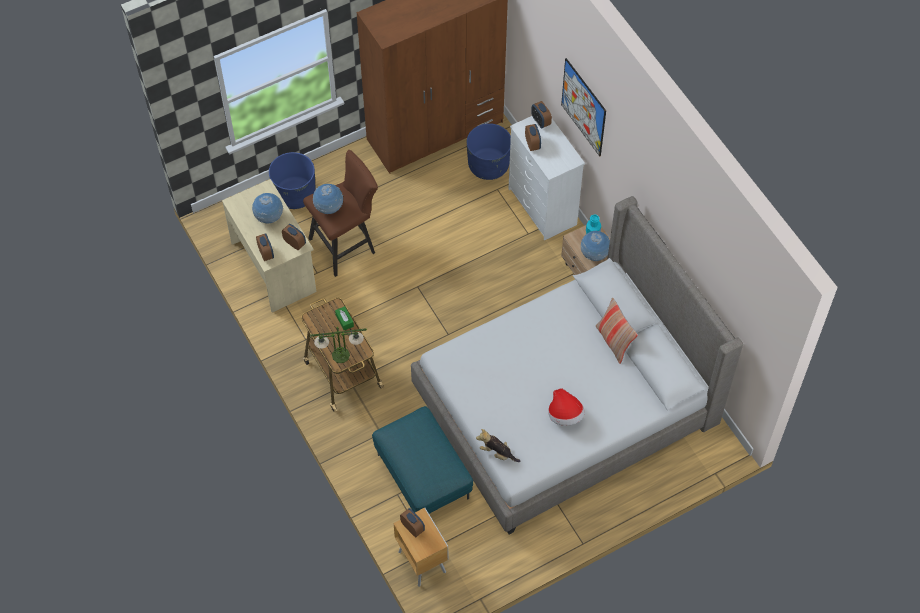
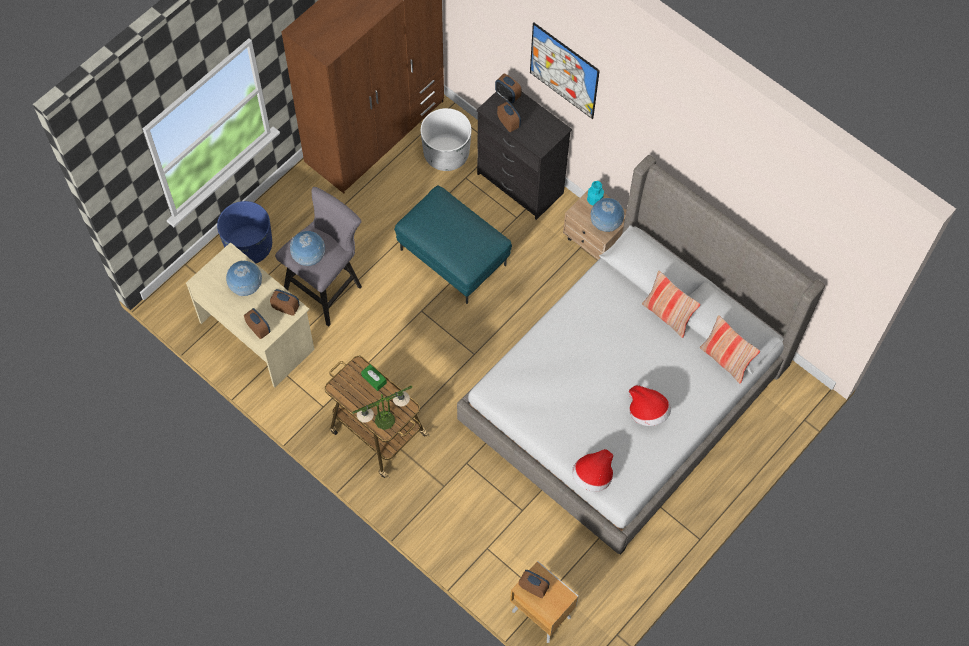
camera: 20 degrees left, 5 degrees up
(346, 245) = (327, 287): brown stool -> grey stool
(424, 476) = (507, 519): turquoise ottoman -> turquoise ottoman (454, 257)
(488, 165) = (446, 154): blue planter -> white planter
(497, 453) = (592, 476): plush toy -> hat
(542, 207) = (520, 184): white dresser -> black dresser
(649, 393) = (725, 360): none -> pillow

